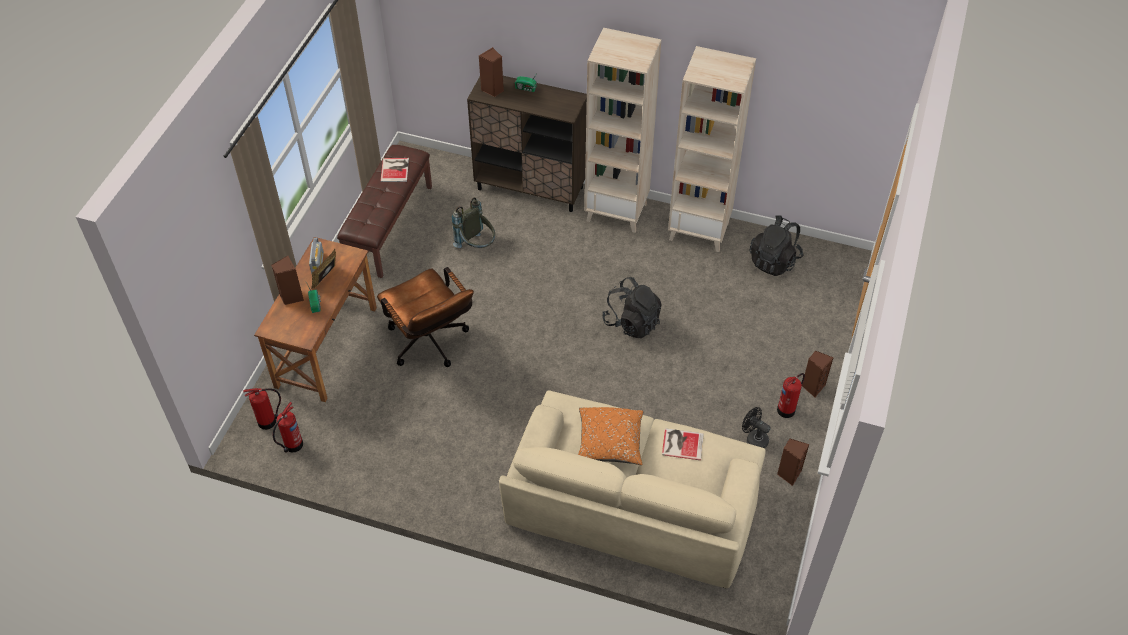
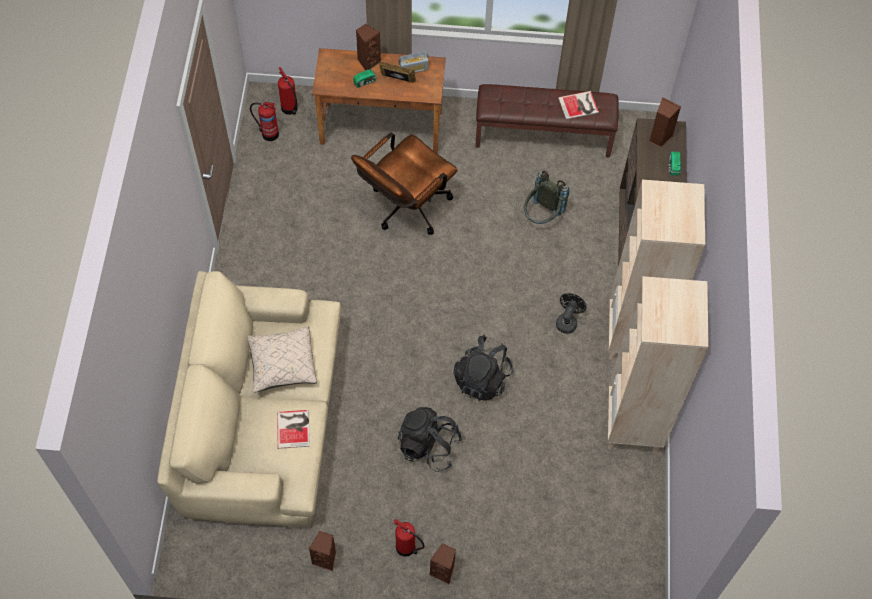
camera: 75 degrees right, 10 degrees up
(609, 443) = (282, 364): orange pillow -> beige pillow
(754, 439) = (361, 519): black fan -> black fan (567, 321)
(774, 260) = (614, 510): black backpack -> black backpack (428, 446)

